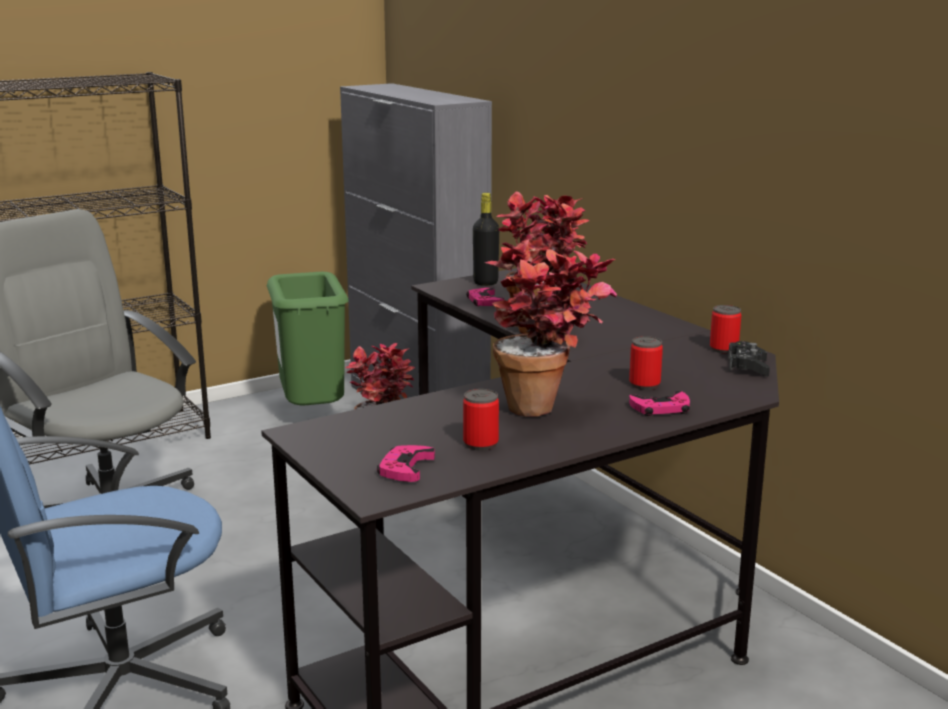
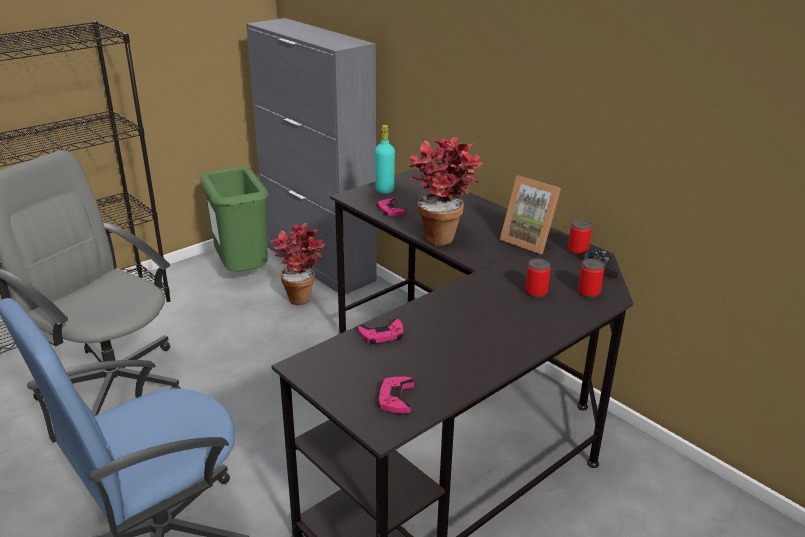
camera: 10 degrees left, 10 degrees up
(480, 444) = (441, 366): can -> can (588, 293)
(485, 282) = (384, 190): black bottle -> turquoise bottle
(548, 408) = (477, 324): potted plant -> none
(660, 337) = (529, 241): none -> picture frame
(661, 409) = (556, 317): pink game controller -> pink game controller (382, 335)

